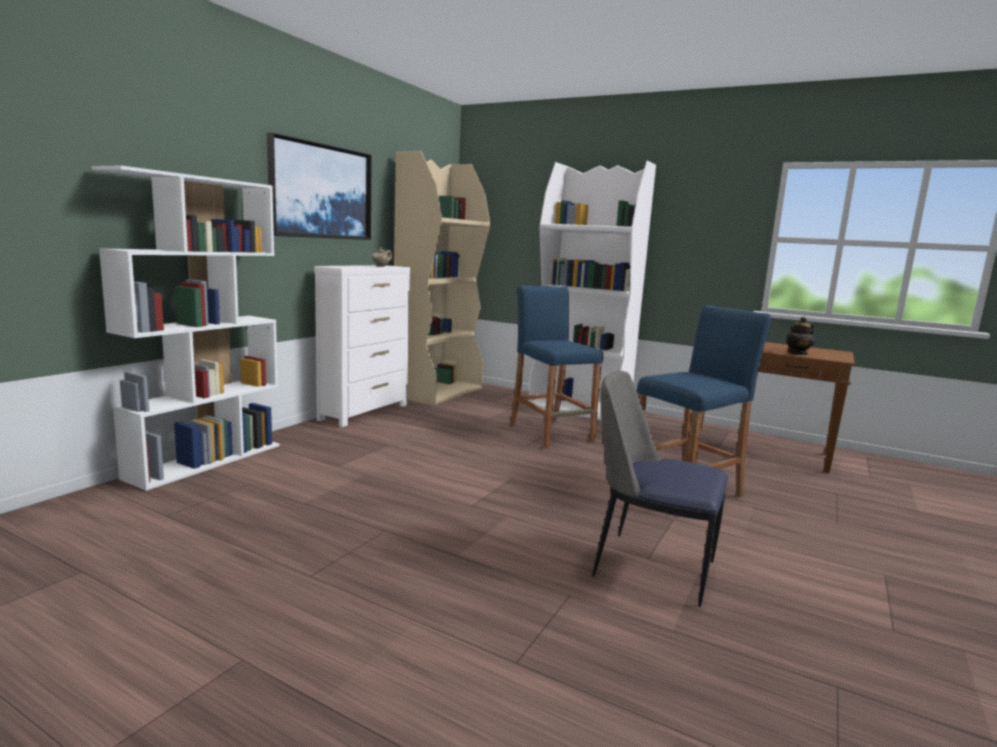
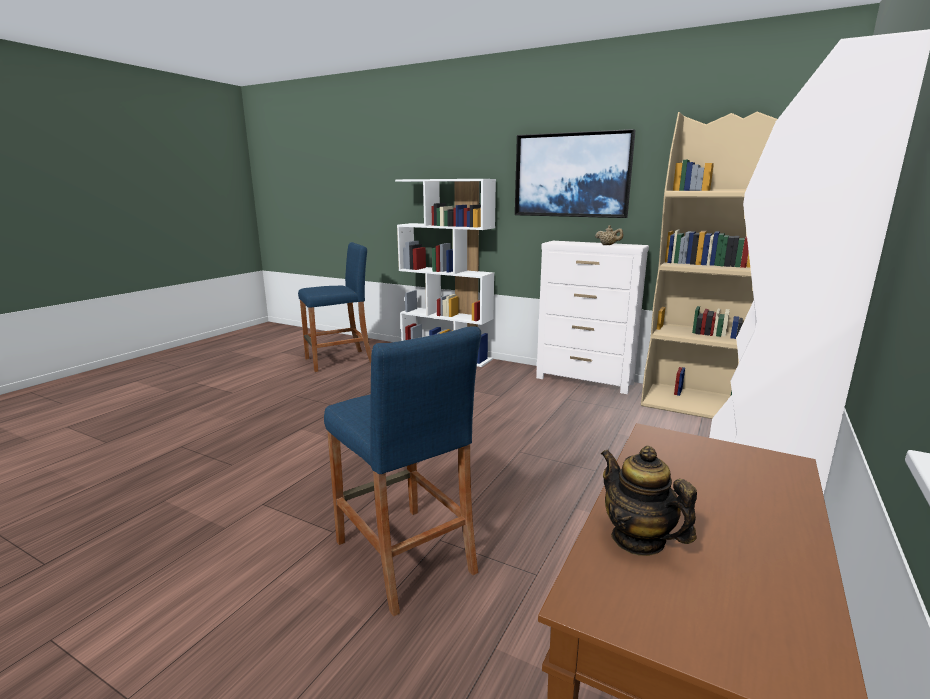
camera: 90 degrees right, 5 degrees up
(551, 434) = (589, 471): blue stool -> blue stool (339, 361)
(650, 567) = (248, 502): chair -> none

